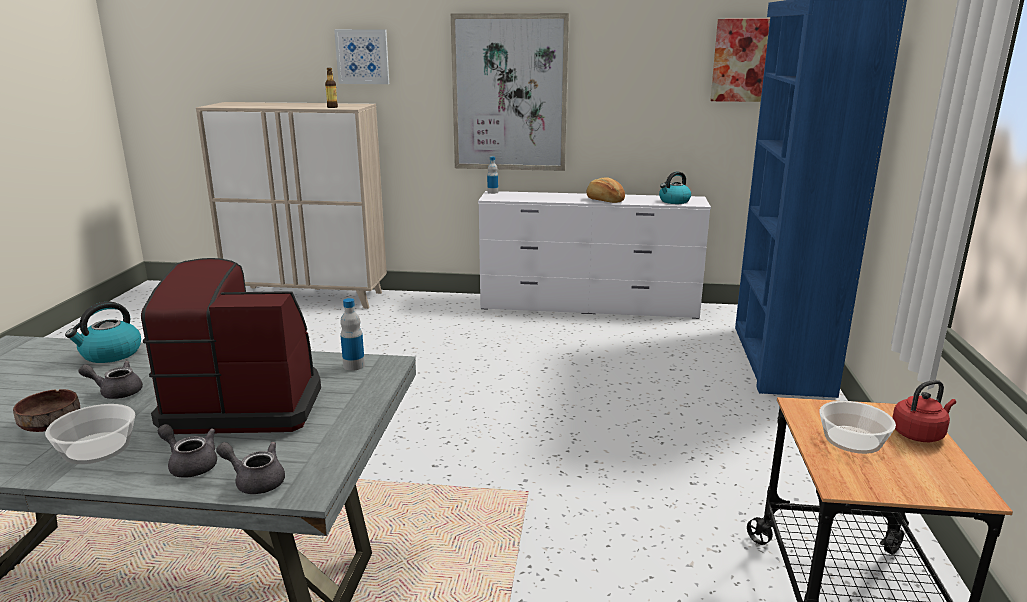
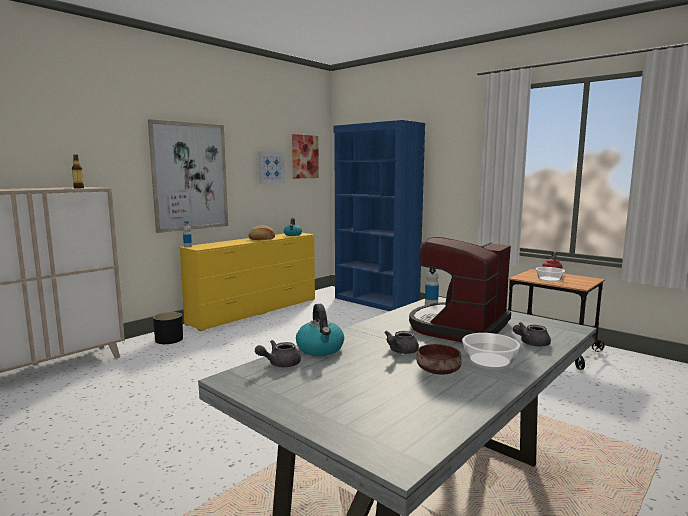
camera: 55 degrees left, 10 degrees down
(255, 481) = (559, 334): grey teapot -> grey teapot (279, 364)
(362, 56) = (75, 148): picture -> picture (271, 167)
(437, 307) = (169, 339): none -> black planter
(589, 307) = (255, 311): white dresser -> yellow dresser

